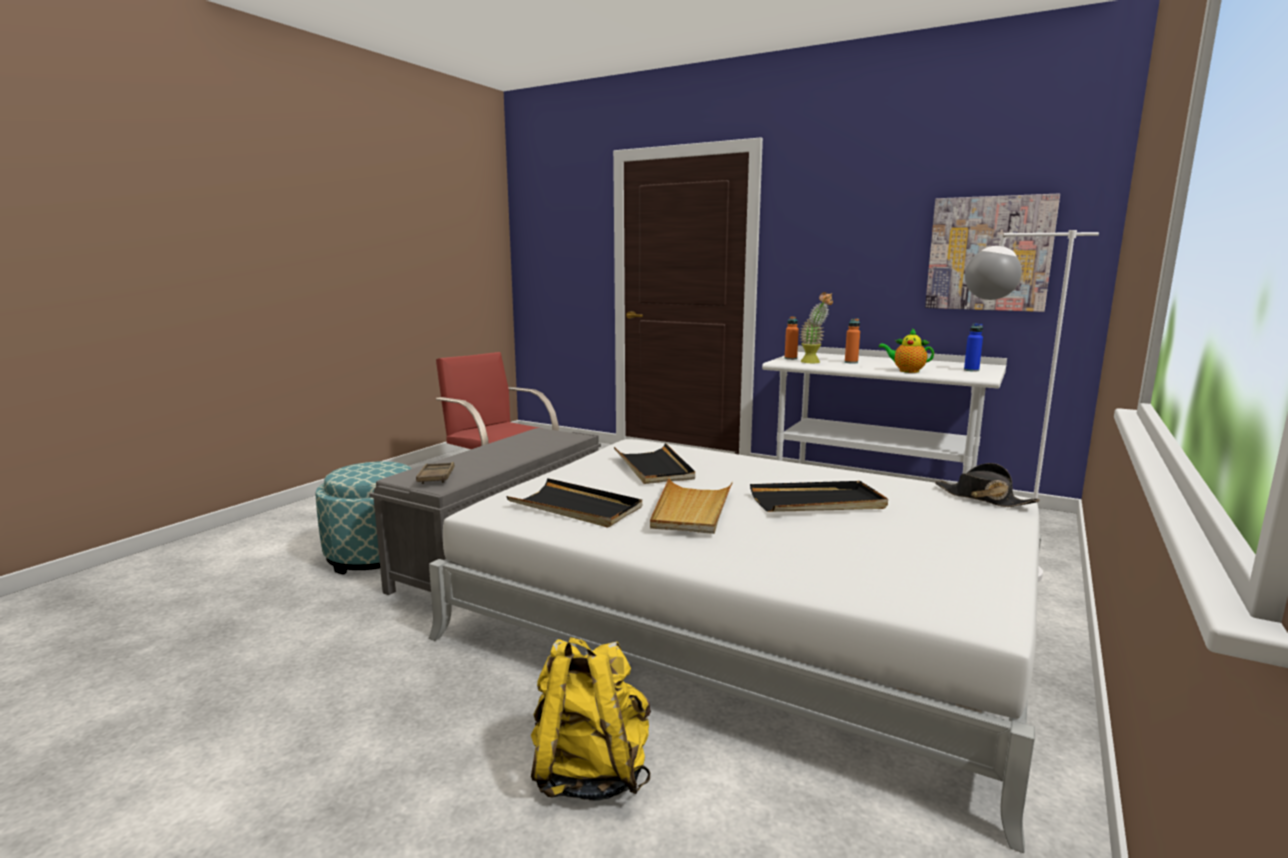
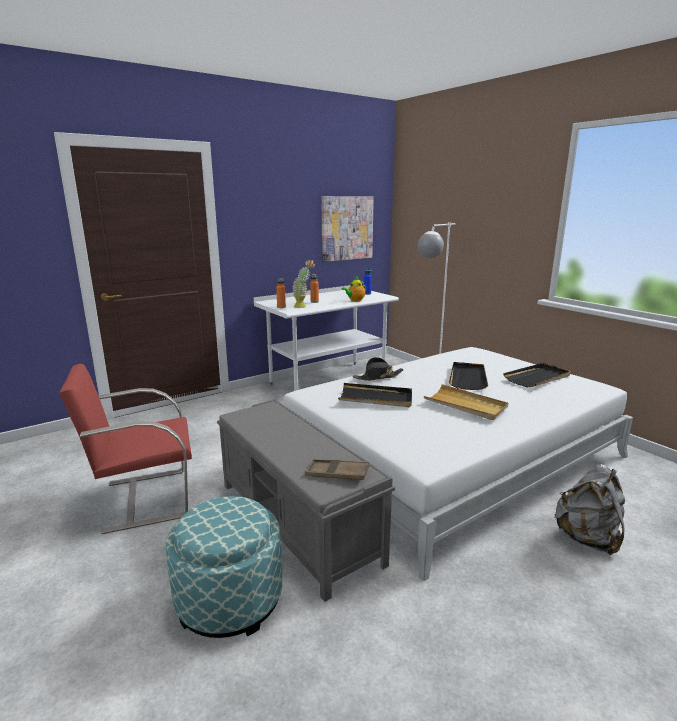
camera: 65 degrees left, 5 degrees up
(576, 507) = (439, 434): black tray -> black tray (537, 377)
(590, 773) = (587, 538): yellow backpack -> grey backpack
(983, 498) = (473, 352): black hat -> black hat (378, 377)

